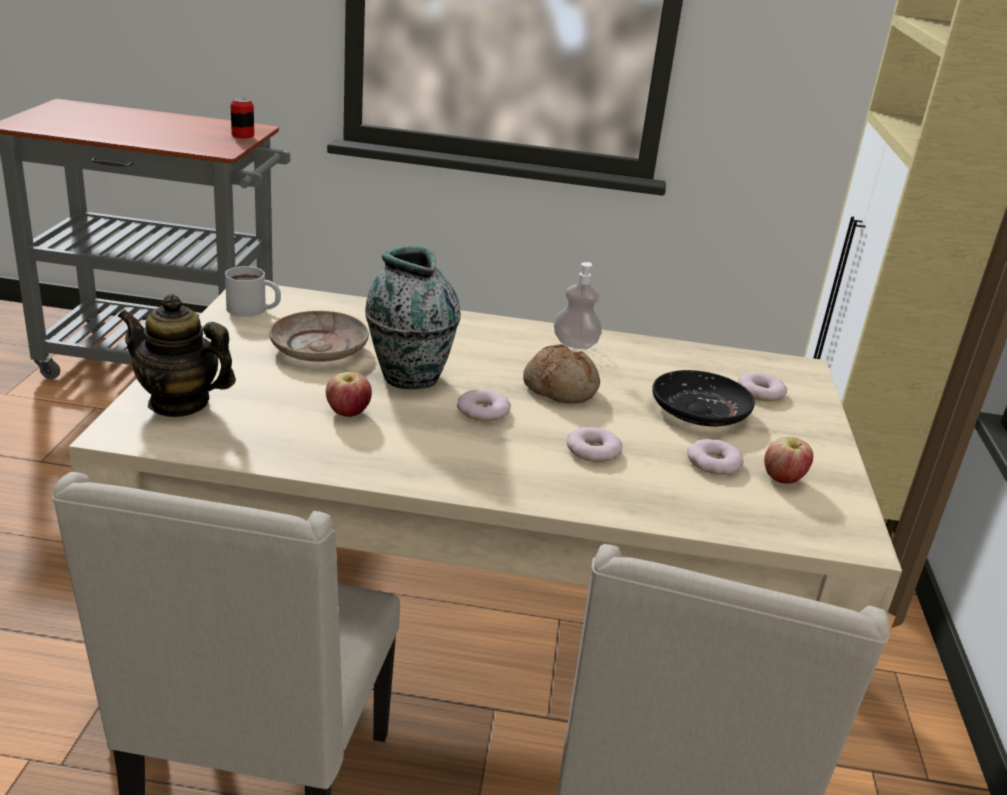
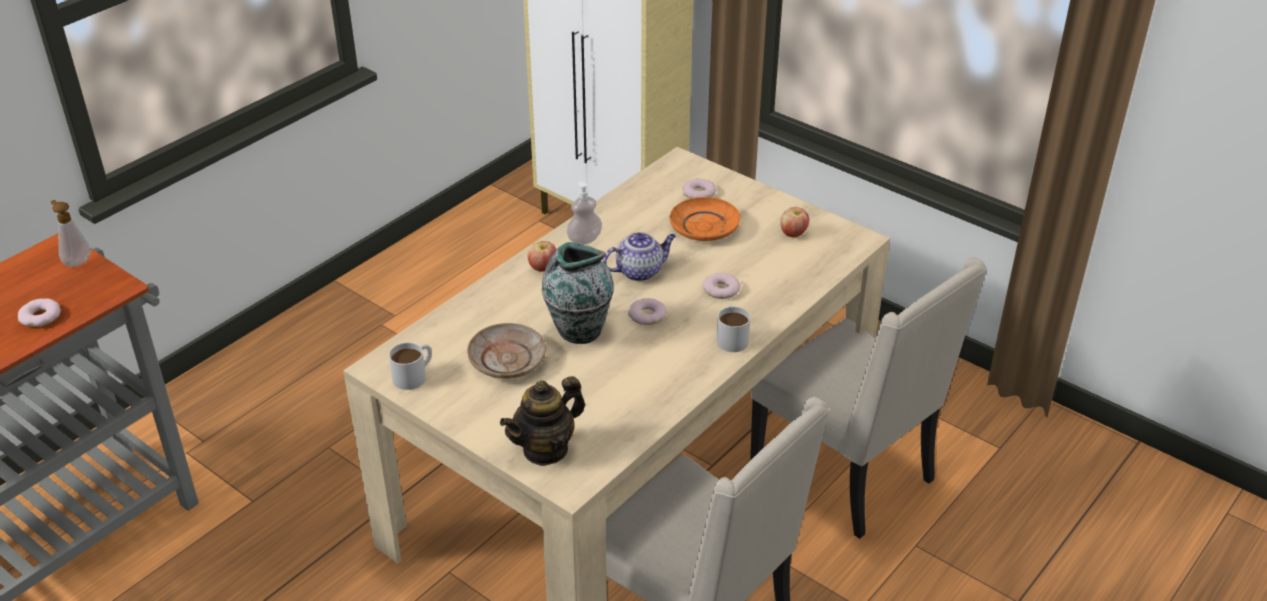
camera: 55 degrees left, 10 degrees up
(243, 135) = (77, 261): can -> soap dispenser
(348, 413) = (611, 374): apple -> apple (542, 268)
(505, 480) = (731, 337): none -> white mug
(561, 388) = (640, 271): bread -> teapot
(699, 411) = (704, 228): black plate -> orange plate
(714, 463) = (762, 250): donut -> donut (41, 316)

